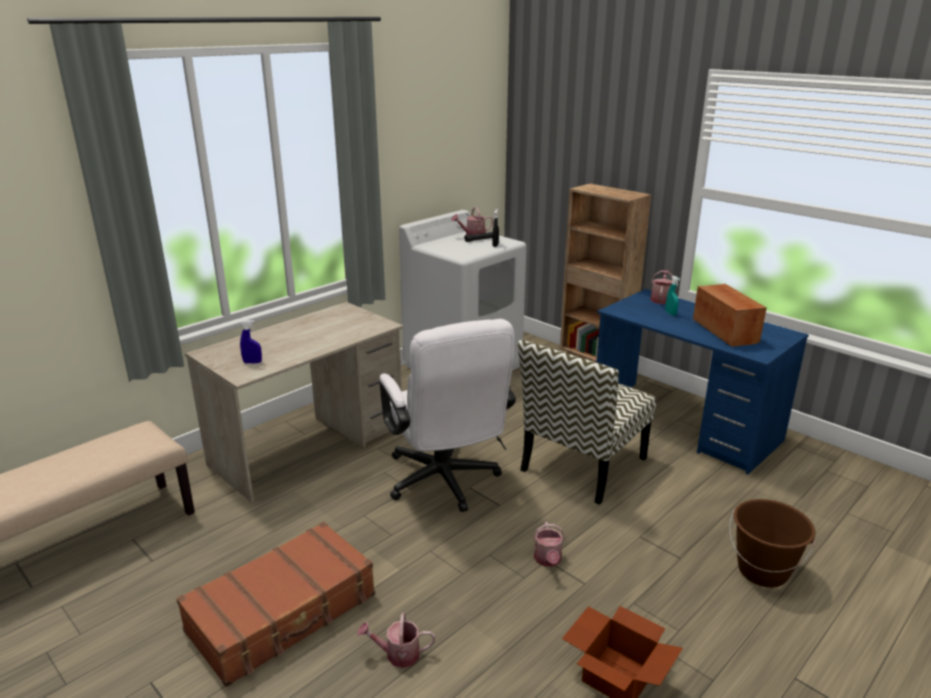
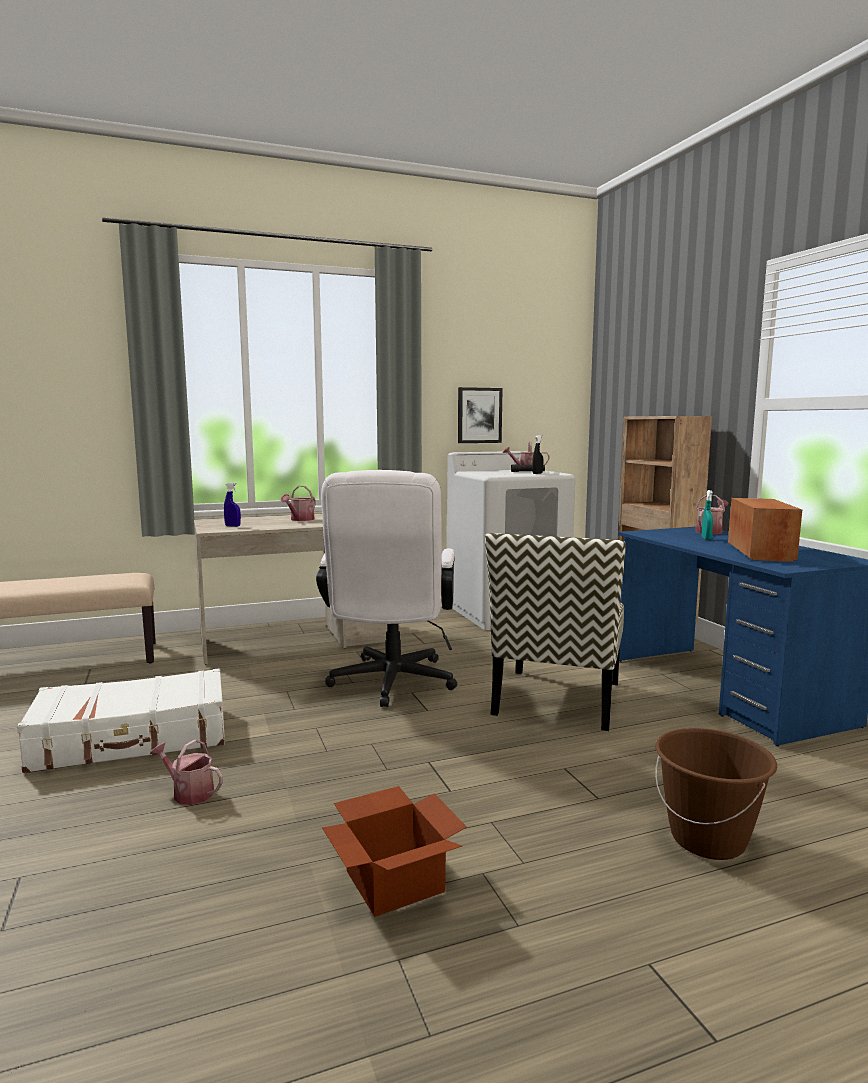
camera: 25 degrees right, 15 degrees down
(283, 614) = (133, 739): brown suitcase -> white suitcase
(421, 182) = (479, 415): none -> picture
(548, 560) = (429, 762): watering can -> watering can (300, 519)
(583, 465) = (557, 699): chair -> chair turned 45 degrees counterclockwise

